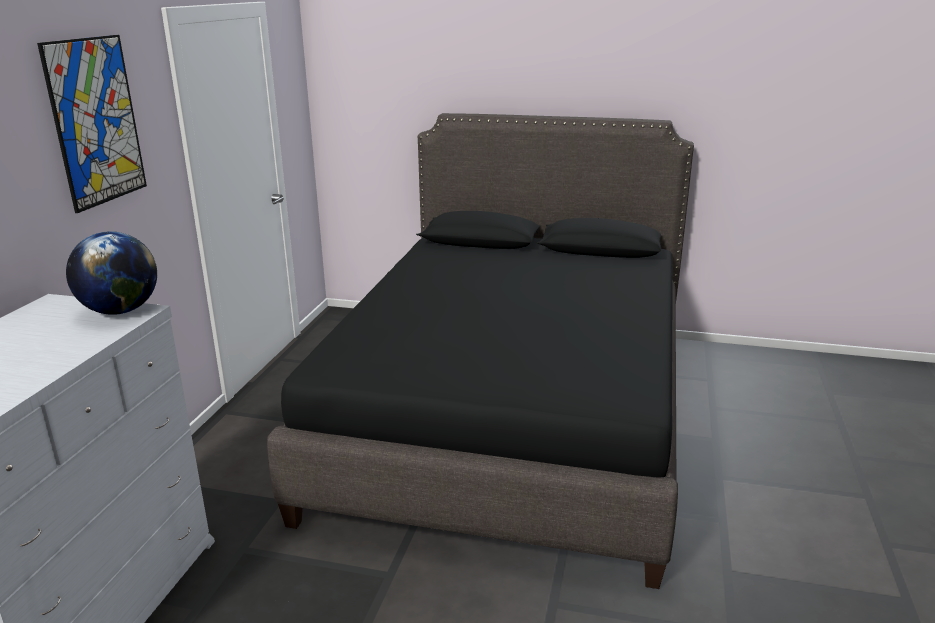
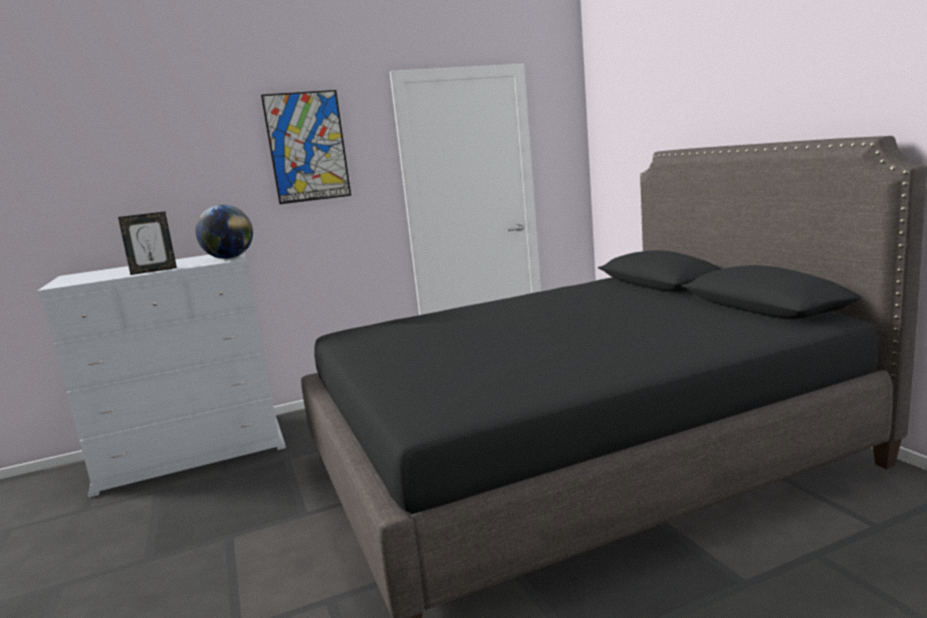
camera: 55 degrees right, 10 degrees down
(60, 359) = (154, 271): none -> picture frame

